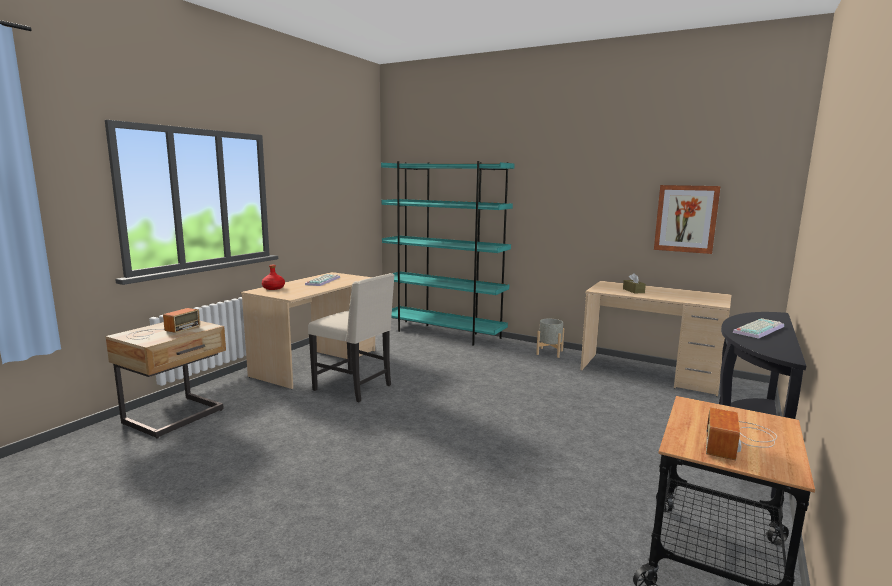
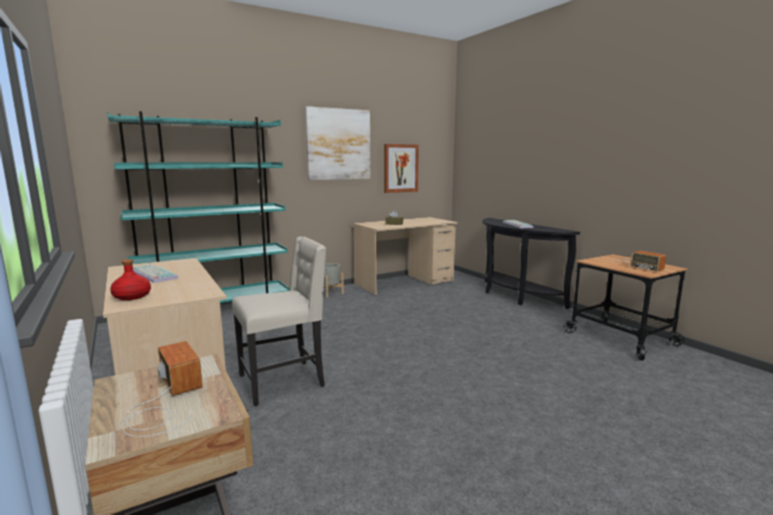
camera: 60 degrees left, 0 degrees up
(593, 185) = (338, 144): none -> picture

